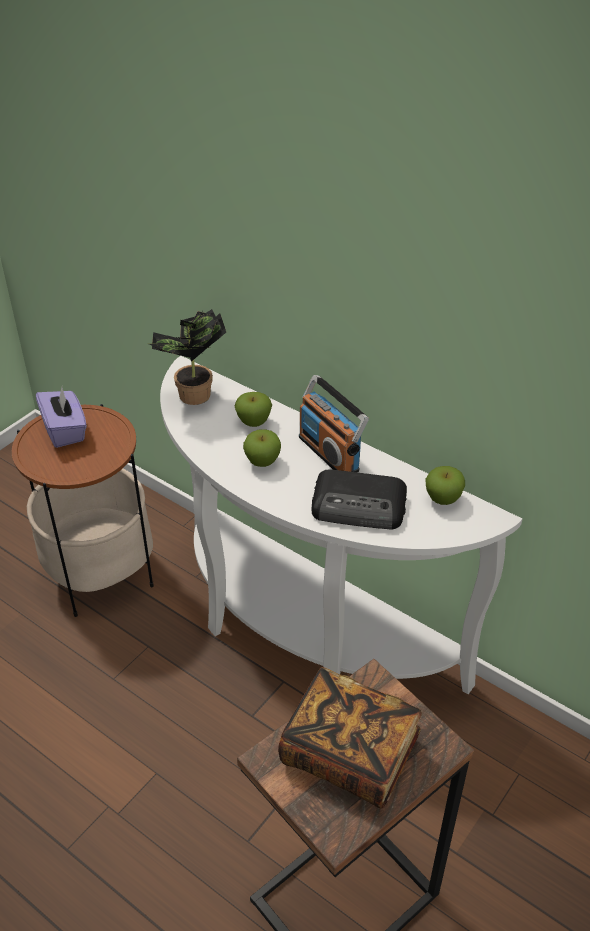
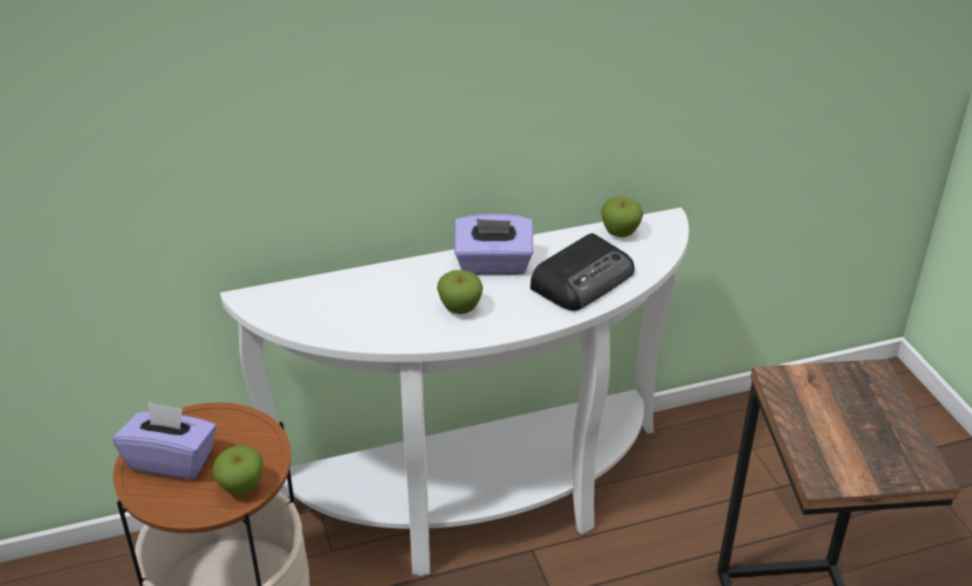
camera: 55 degrees left, 5 degrees down
(193, 398) = (306, 312): potted plant -> none
(253, 422) = (394, 290): apple -> apple (241, 487)
(329, 453) = (493, 265): radio -> purple tissue box
(349, 753) = (848, 427): book -> none

